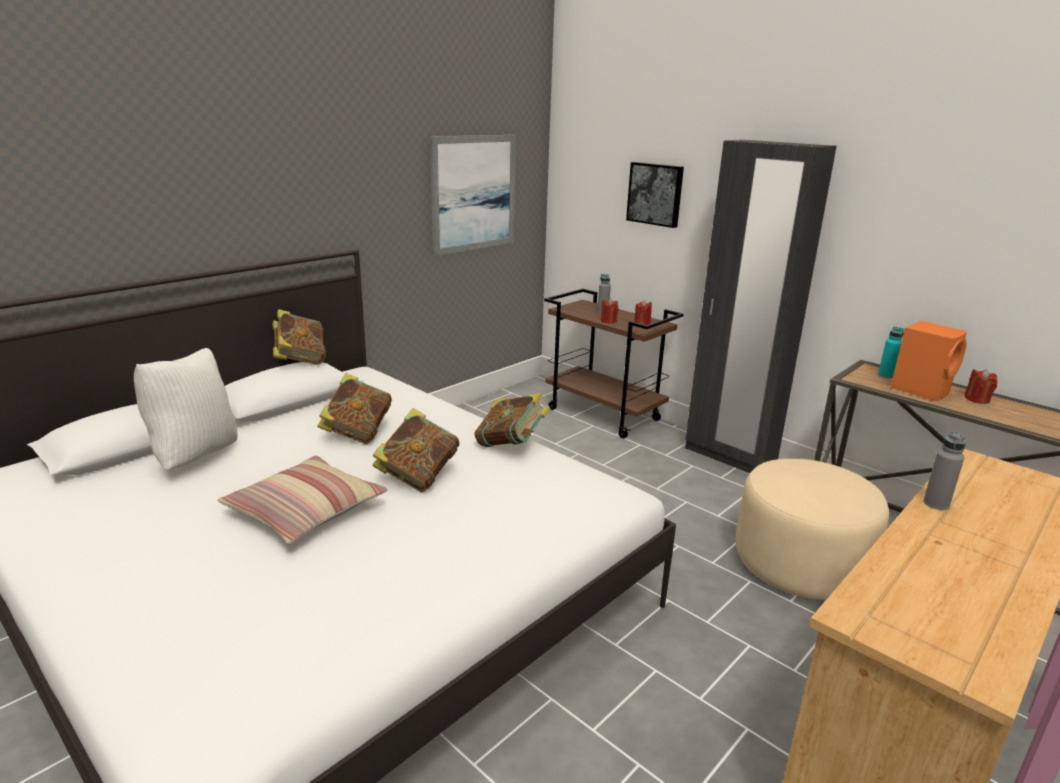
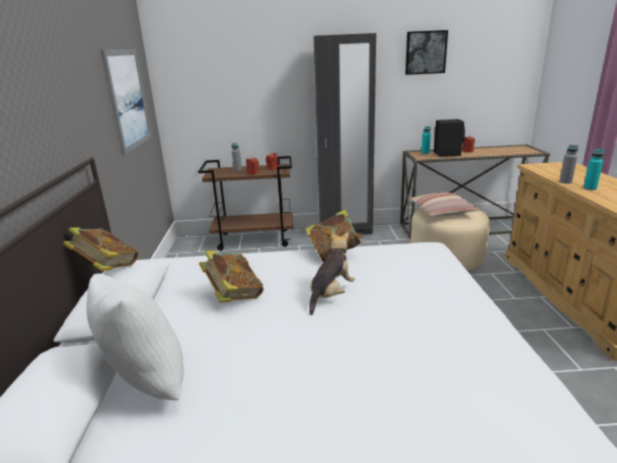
camera: 45 degrees left, 0 degrees up
(305, 510) = (324, 352): pillow -> pillow (442, 211)
(418, 476) = (331, 294): book -> plush toy
(655, 194) = (252, 81): picture -> picture (425, 52)
(921, 389) = (447, 154): orange speaker -> black speaker
(944, 531) = (590, 188): none -> turquoise bottle

